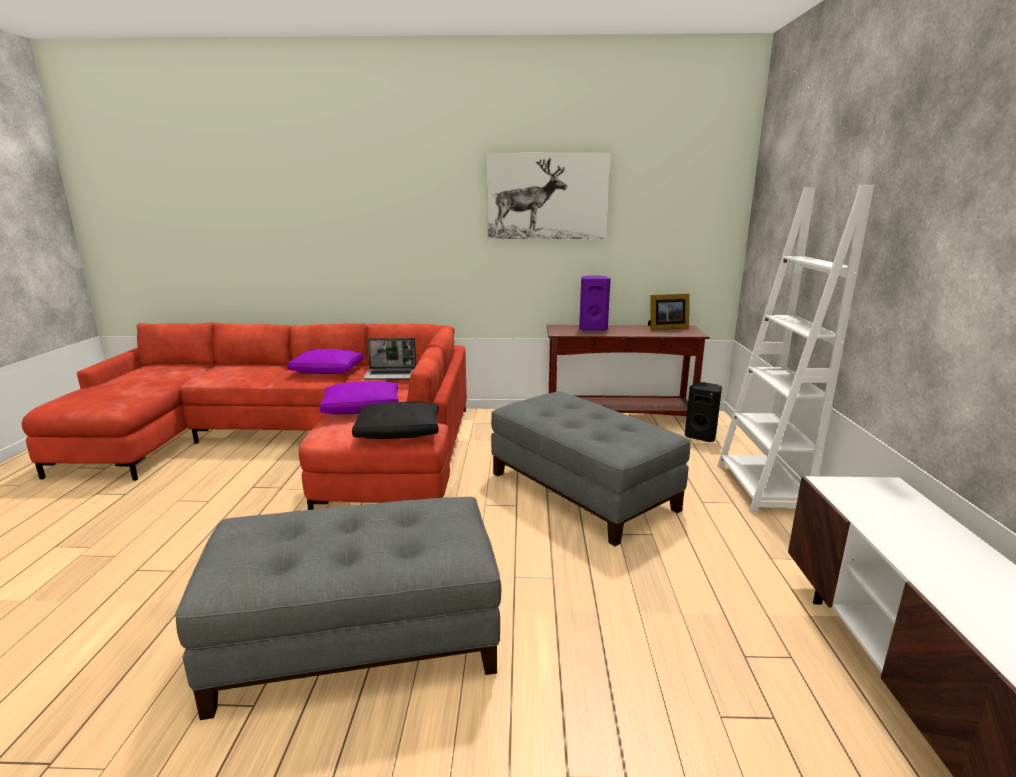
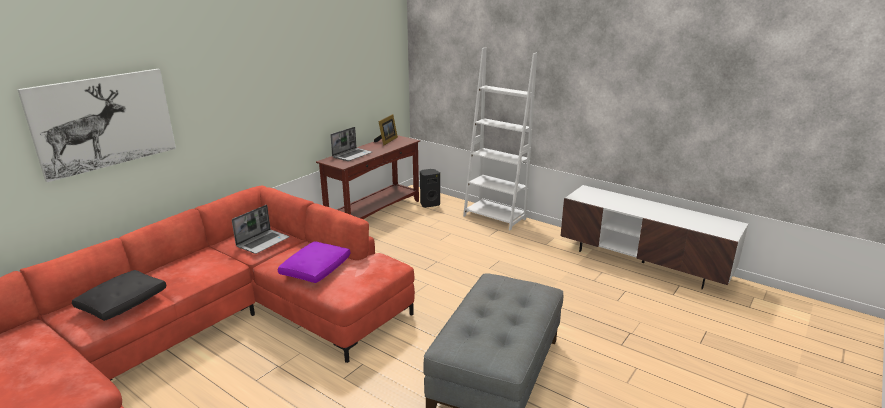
camera: 55 degrees left, 5 degrees up
(328, 371) = (198, 263): purple pillow -> none
(399, 432) = (377, 268): black pillow -> black pillow (123, 303)
(547, 197) = (303, 62): picture -> picture (104, 122)
(583, 490) = (438, 259): grey ottoman -> none
(592, 329) = (352, 155): purple speaker -> laptop

